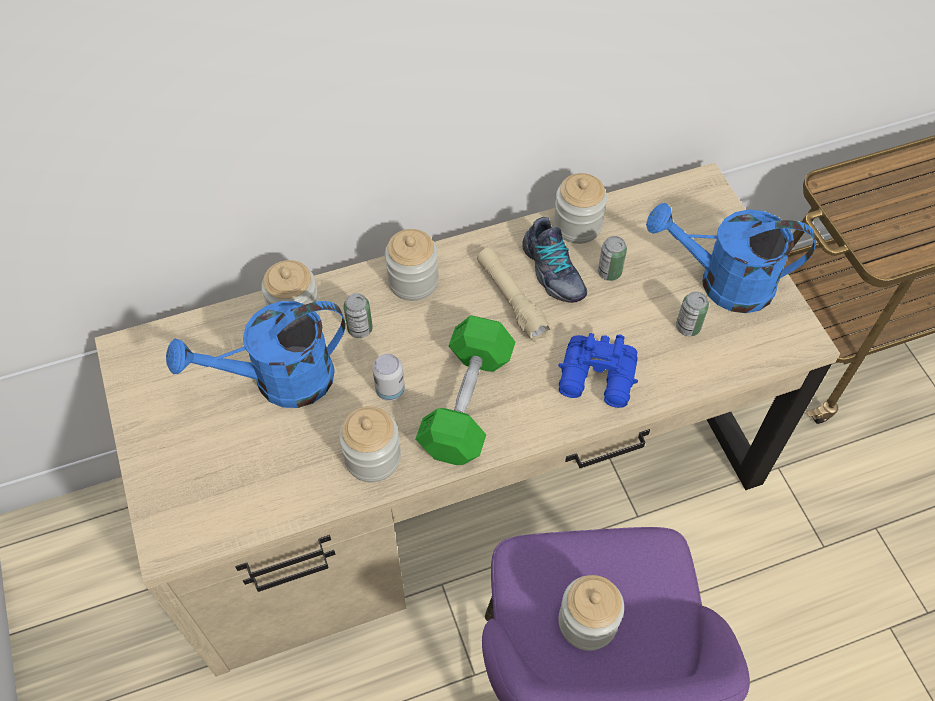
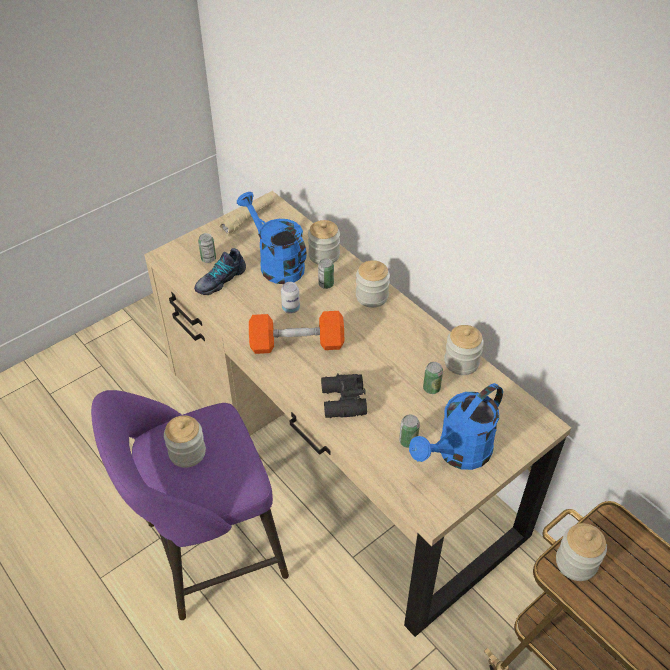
camera: 70 degrees right, 10 degrees down
(214, 478) = (208, 259): none -> can
(372, 458) = (244, 314): jar -> jar (576, 562)
(466, 403) = (297, 344): green dumbbell -> orange dumbbell
(511, 299) = (382, 344): beige flashlight -> beige flashlight (248, 219)
(552, 272) = (415, 359): shoe -> shoe (220, 280)
(598, 379) = (342, 402): blue binoculars -> black binoculars
(722, 283) = (458, 454): blue watering can -> blue watering can turned 120 degrees counterclockwise

